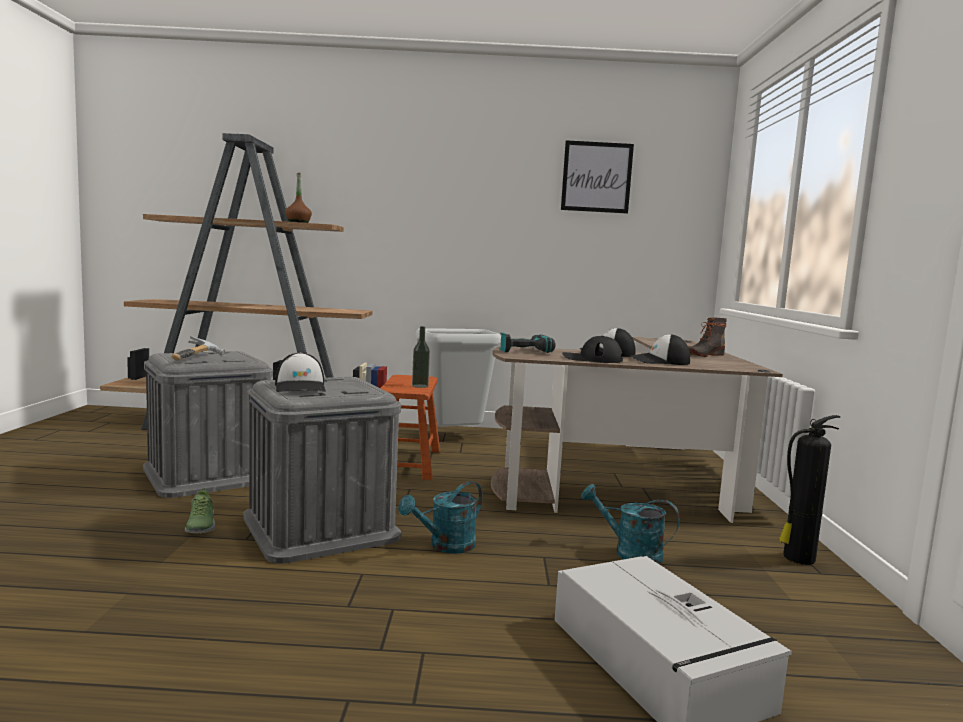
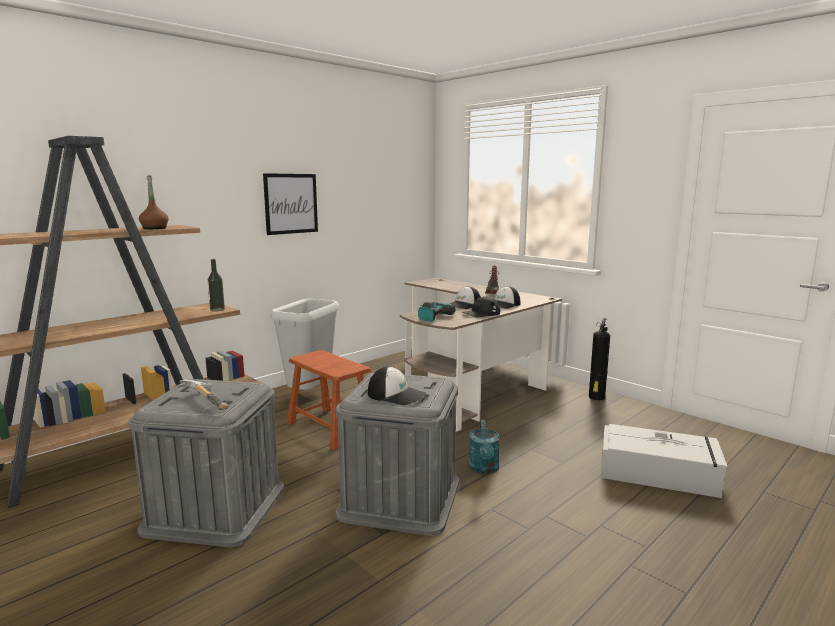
camera: 45 degrees left, 5 degrees up
(200, 525) = (329, 544): shoe -> none
(420, 386) = (342, 362): bottle -> bottle (217, 310)
(596, 177) = (364, 163): picture -> picture (291, 203)
(629, 553) = (550, 427): turquoise watering can -> none

